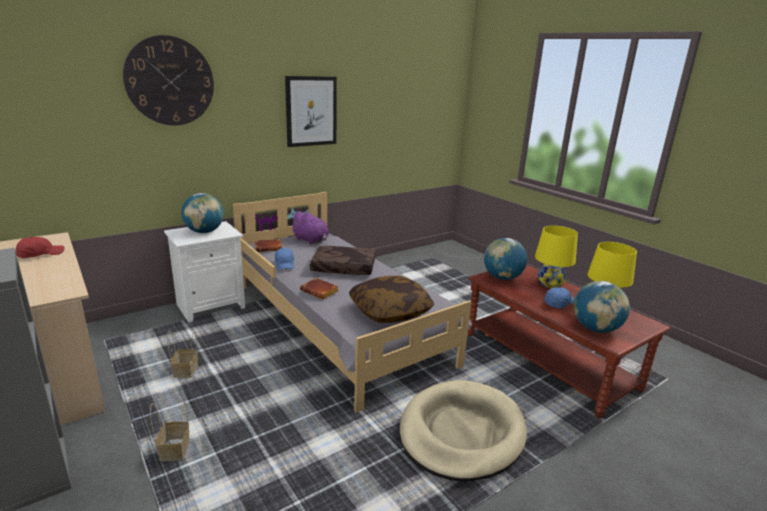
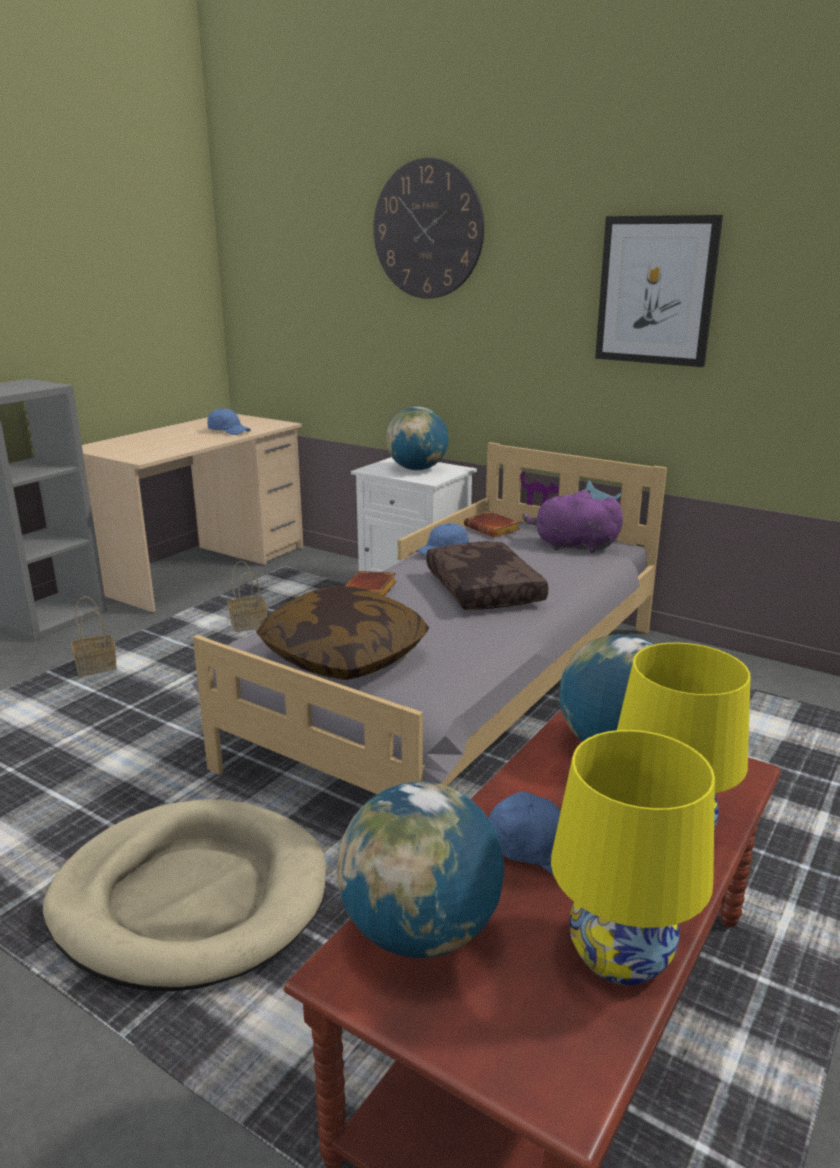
camera: 70 degrees right, 0 degrees up
(40, 254) = (228, 431): red cap -> blue cap
(311, 240) = (571, 546): purple plush toy -> purple plush toy turned 90 degrees clockwise

